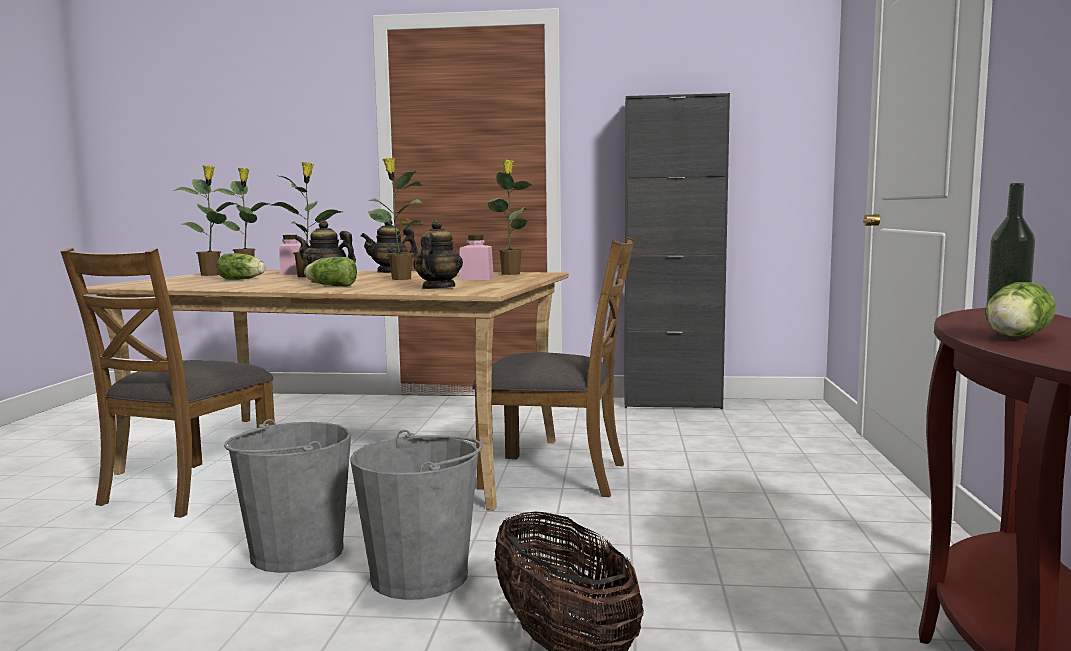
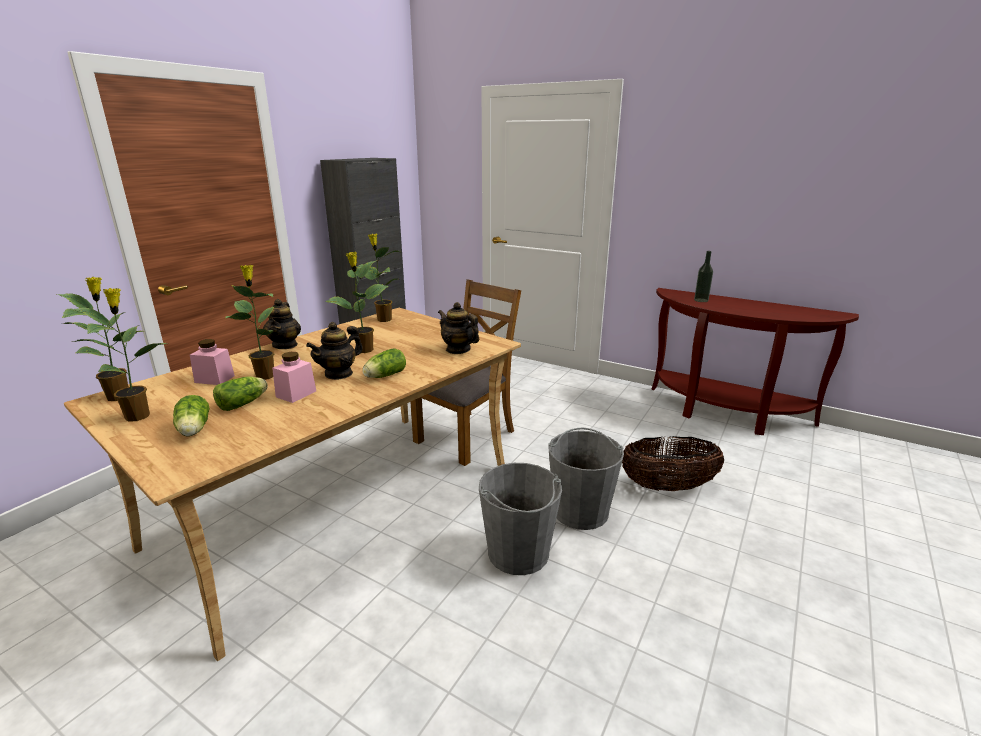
camera: 65 degrees left, 15 degrees up
(187, 488) = (328, 602): brown chair -> none
(476, 279) = (405, 332): pink jar -> pink jar (296, 394)
(1014, 337) = (736, 309): lettuce -> lettuce (193, 430)

